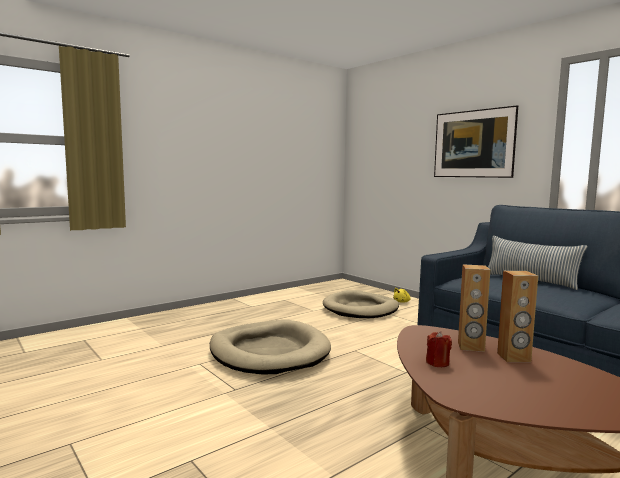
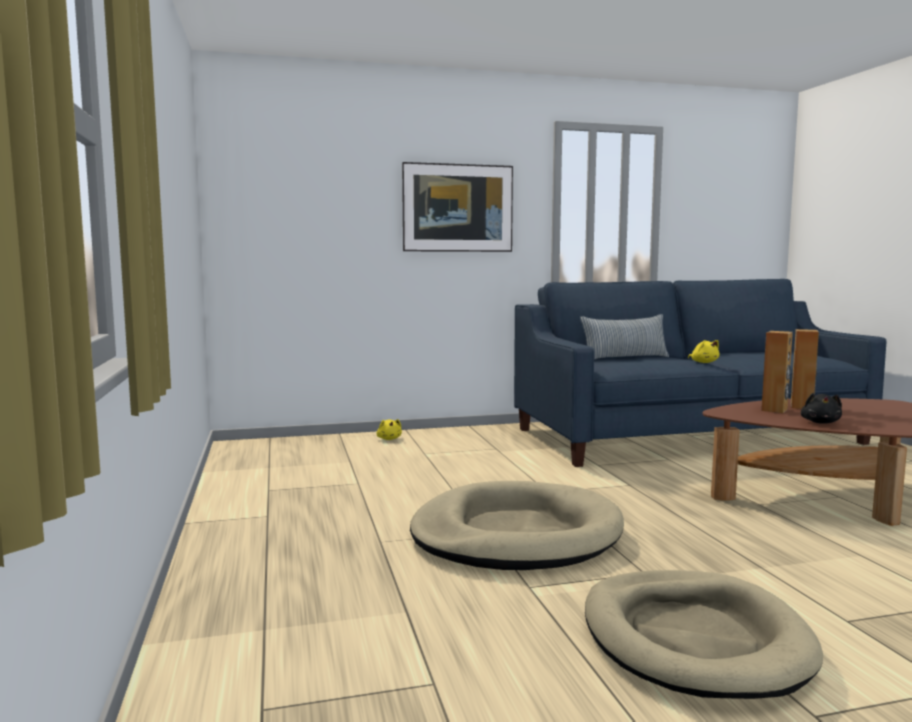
camera: 65 degrees left, 0 degrees up
(361, 309) = (388, 460): beige dog bed -> beige dog bed (693, 639)
(437, 363) = (820, 422): red candle -> black plush toy
(575, 301) = (703, 362): none -> yellow plush toy

